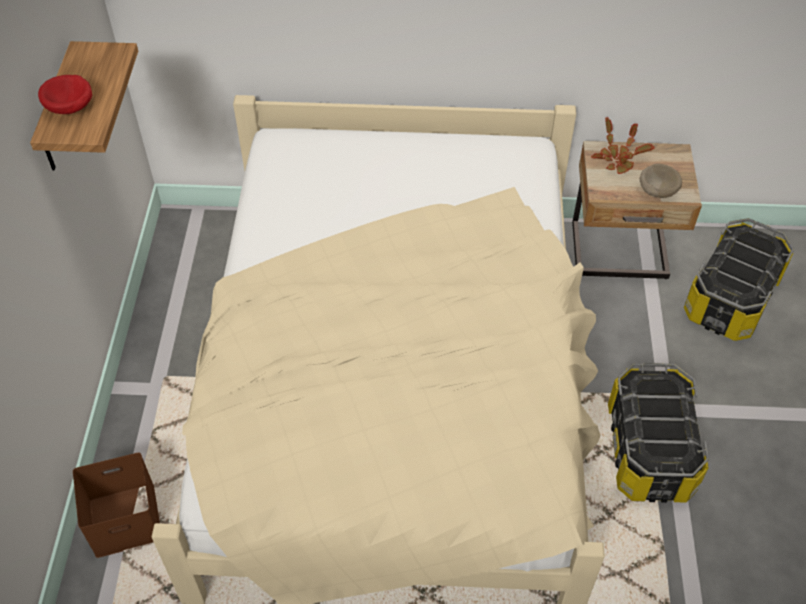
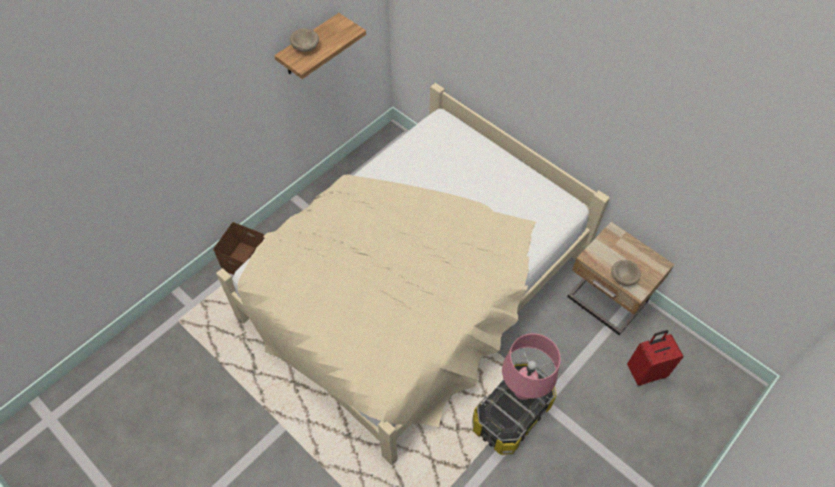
camera: 40 degrees right, 5 degrees up
(71, 108) = (305, 48): red bowl -> beige bowl
(618, 159) = (620, 244): potted plant -> none
(657, 402) = (522, 391): none -> pink table lamp
(730, 298) = (645, 371): storage box -> red suitcase

